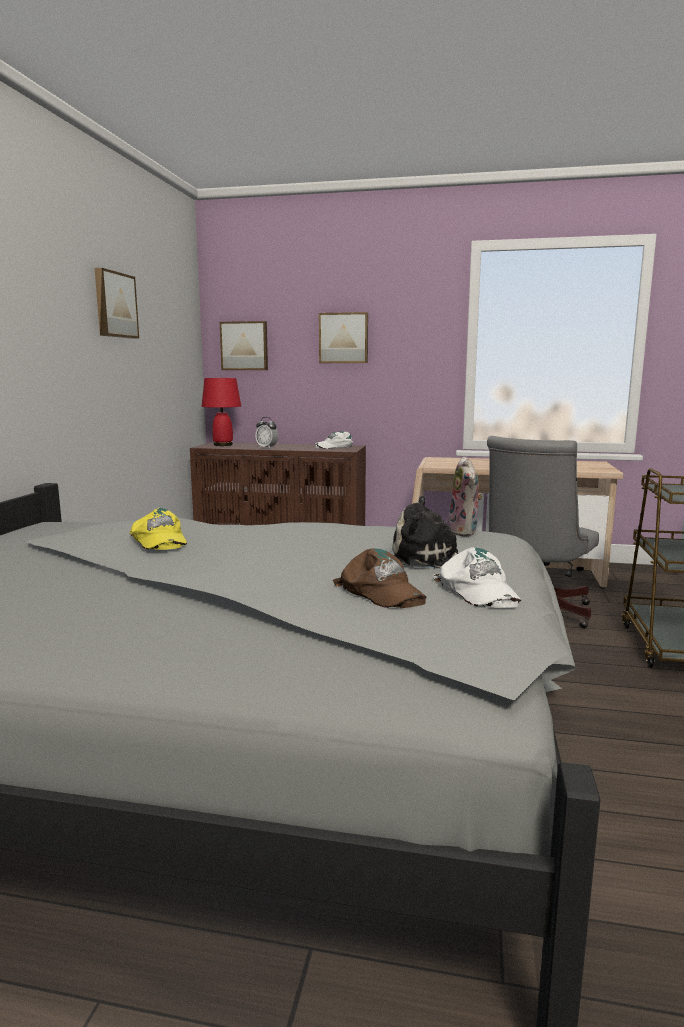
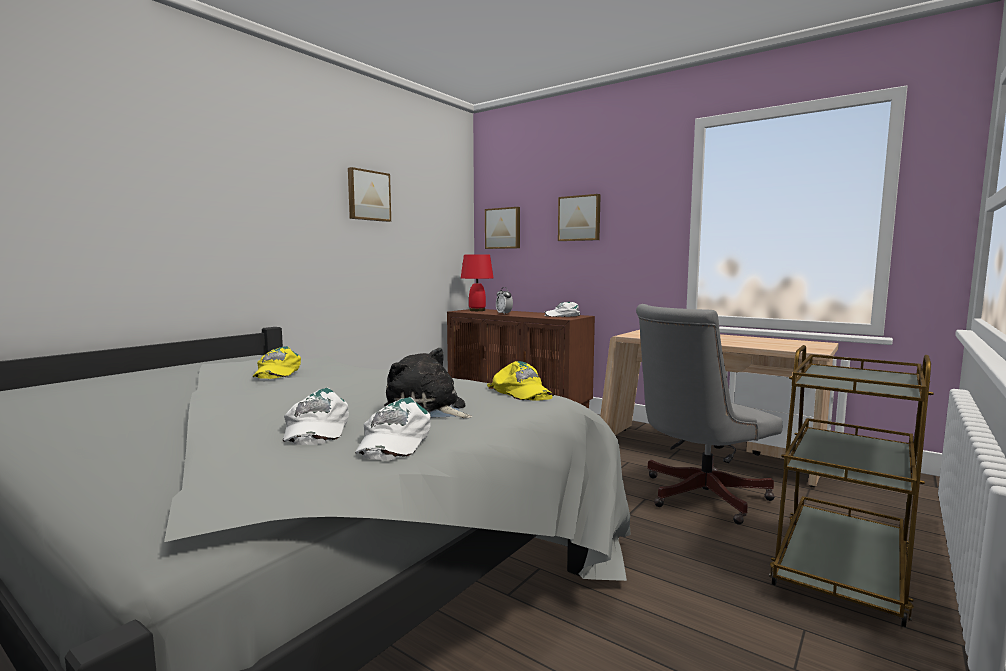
camera: 25 degrees right, 5 degrees down
(381, 591) = (315, 429): brown cap -> white cap
(465, 532) = (521, 392): plush toy -> yellow cap

